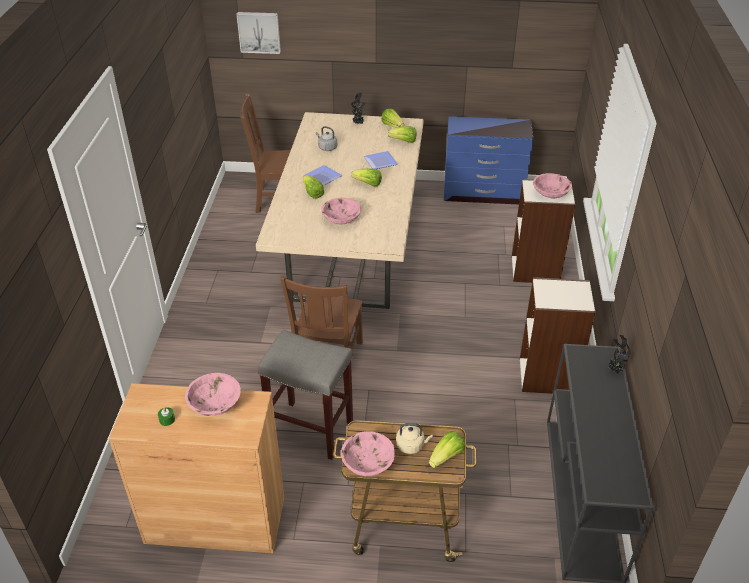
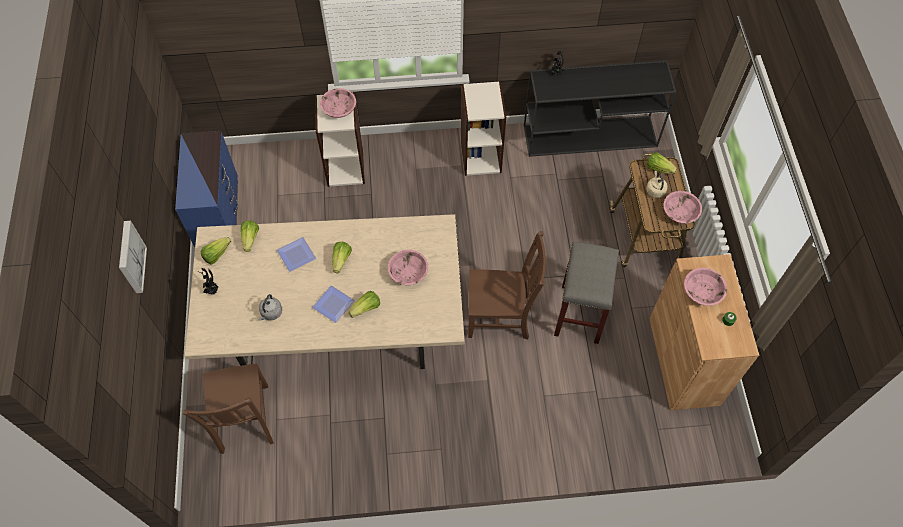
camera: 100 degrees left, 20 degrees up
(259, 32) = (122, 375): picture -> picture (130, 257)

